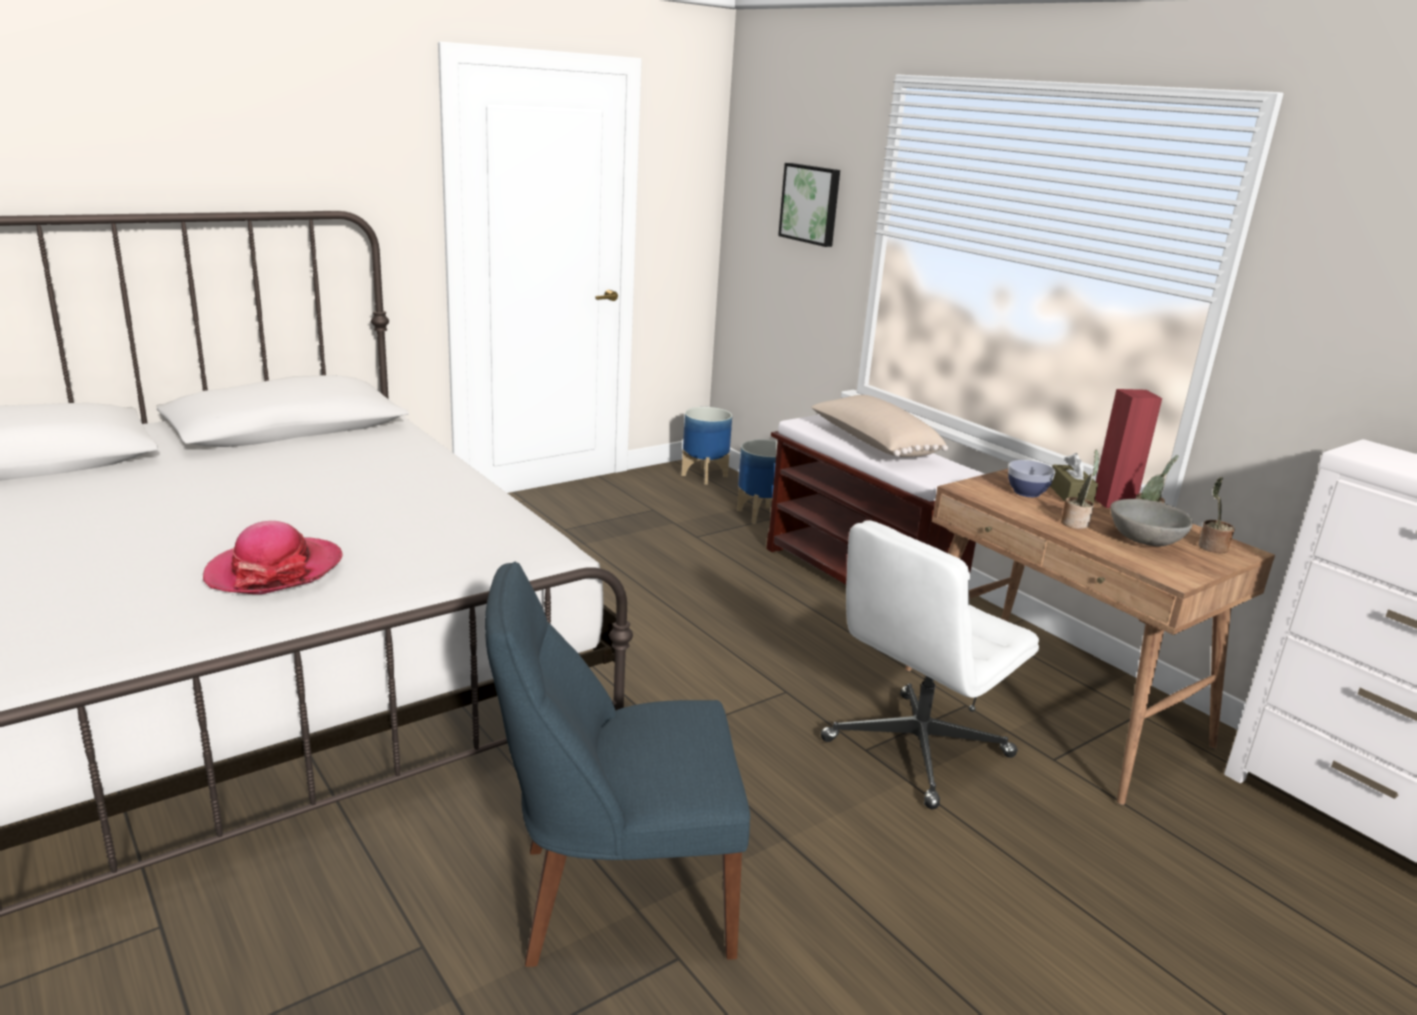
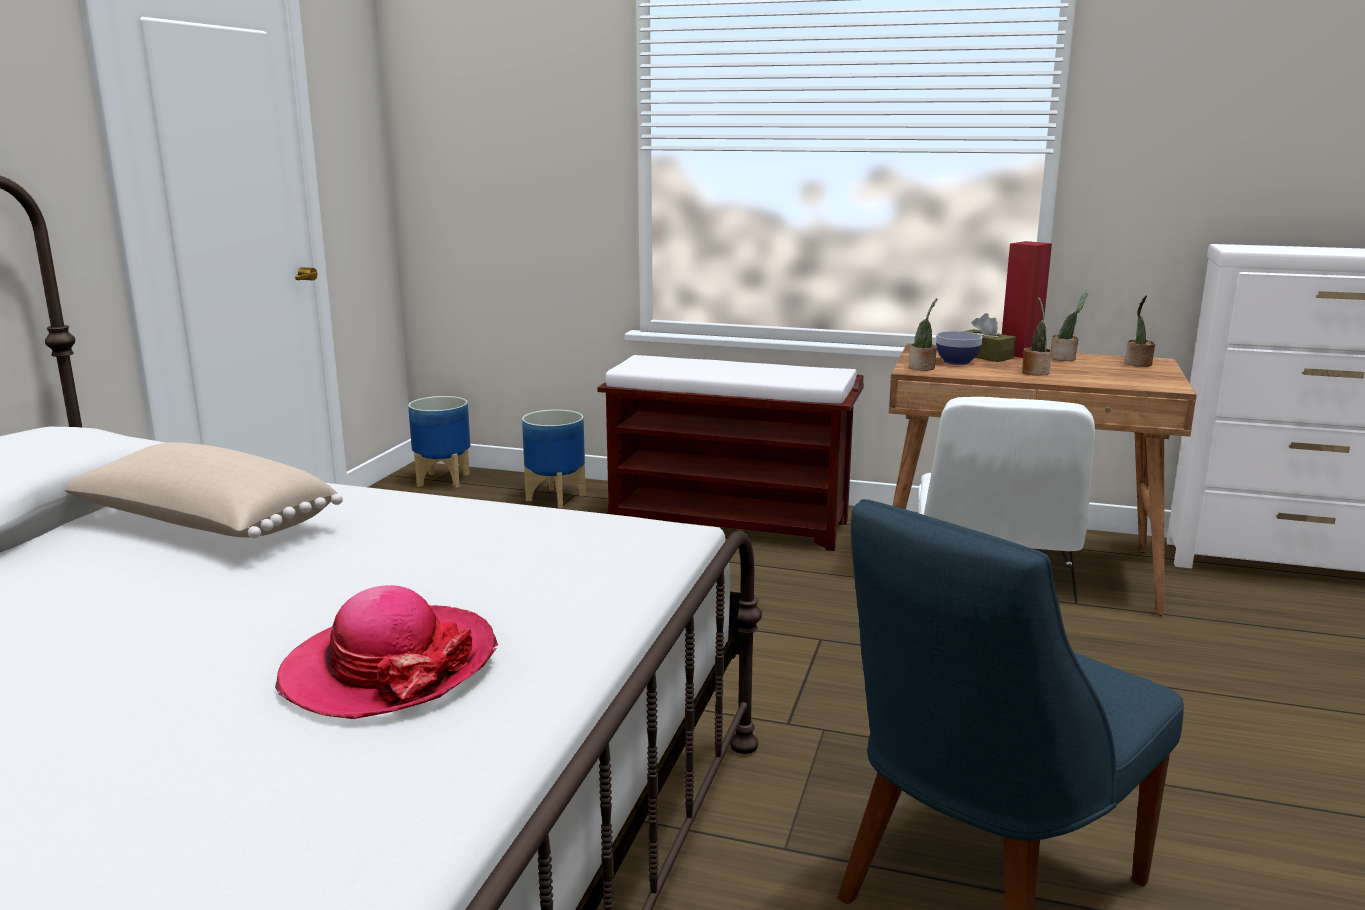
camera: 35 degrees left, 5 degrees down
(811, 204) = (535, 132): picture -> none
(873, 444) = (726, 370): beige pillow -> beige pillow (204, 526)
(978, 489) = (922, 368): none -> potted plant
(1145, 541) = (1097, 371): grey bowl -> none

